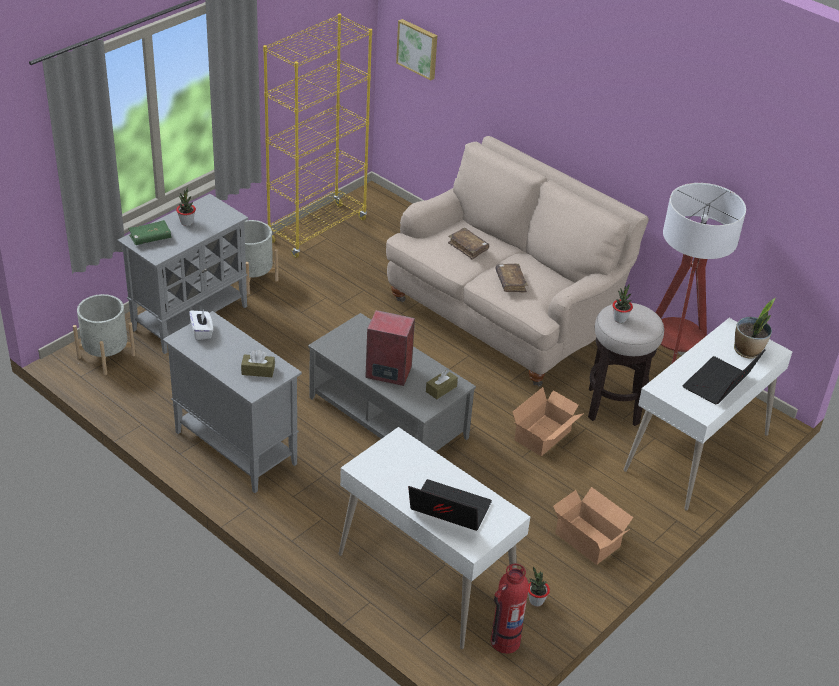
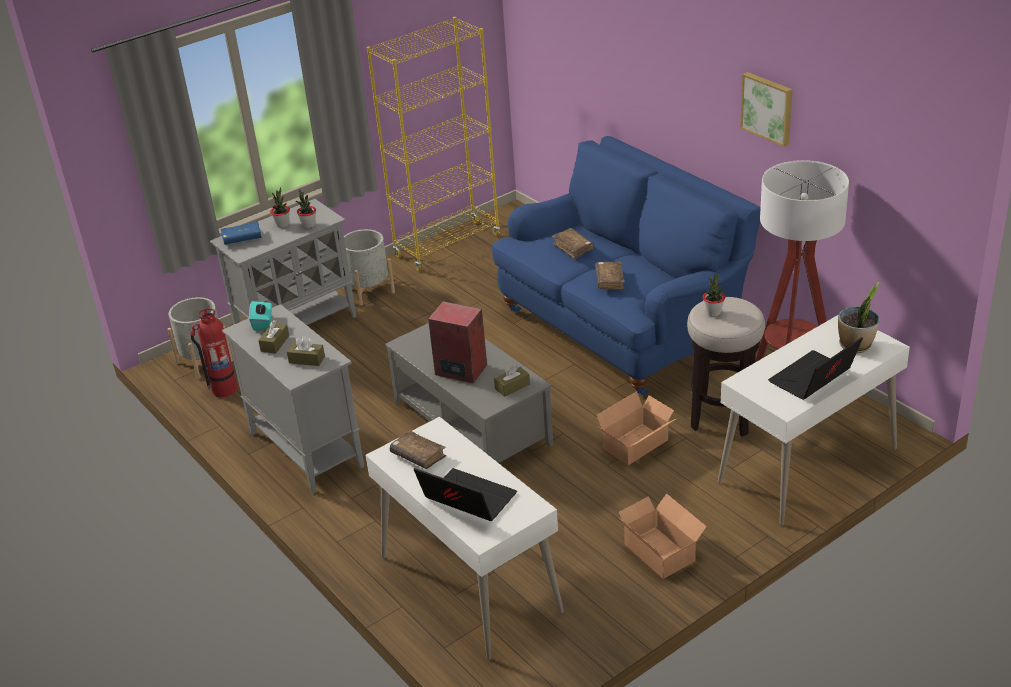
camera: 15 degrees right, 5 degrees down
(150, 238) = (242, 239): green book -> blue book
(202, 331) = (263, 323): white tissue box -> turquoise tissue box
(221, 354) = (275, 343): none -> brown tissue box
(390, 467) = (418, 456): none -> brown book
(418, 48) = (540, 51): picture -> picture (768, 108)
(504, 316) = (623, 326): beige sofa -> blue sofa
(504, 641) = (538, 654): fire extinguisher -> fire extinguisher (224, 389)
(536, 601) = (585, 613): potted plant -> potted plant (308, 225)

